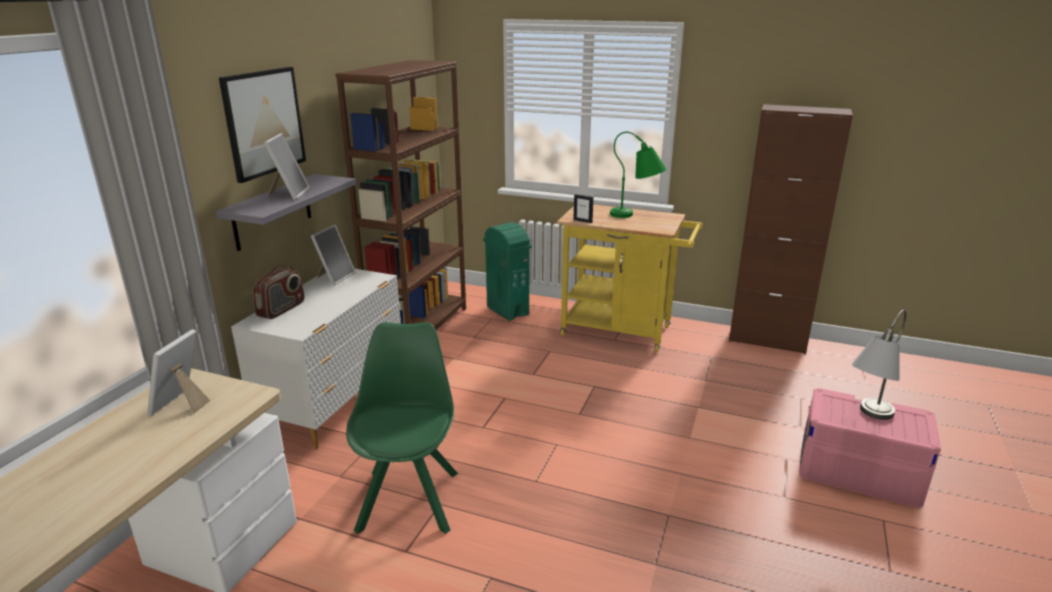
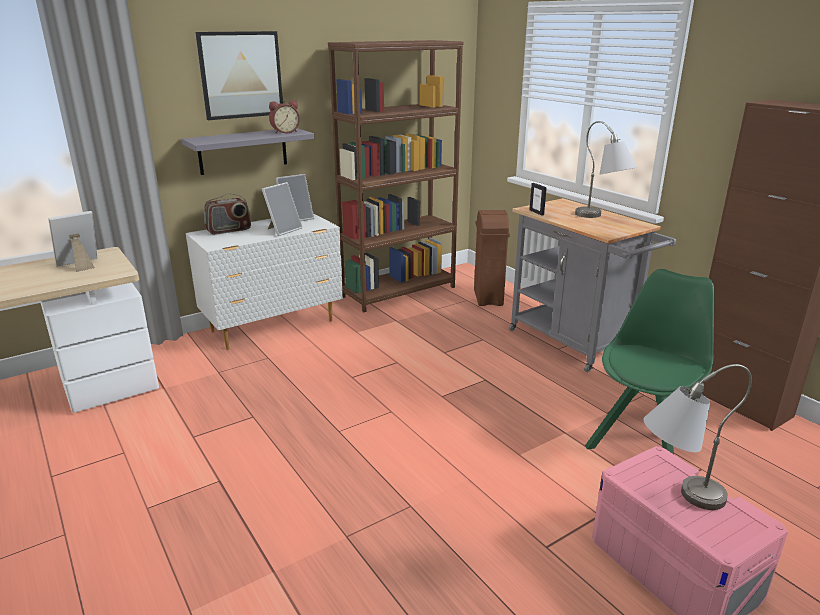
camera: 35 degrees right, 0 degrees up
(289, 194) = (246, 135): picture frame -> picture frame (283, 230)
(321, 182) = (285, 132): none -> alarm clock
(410, 498) = (240, 404): green chair -> green chair (642, 440)
(507, 310) = (488, 298): green trash can -> brown trash can
(623, 332) = (575, 345): yellow cart -> grey cart
(636, 216) = (601, 218): green table lamp -> grey table lamp

